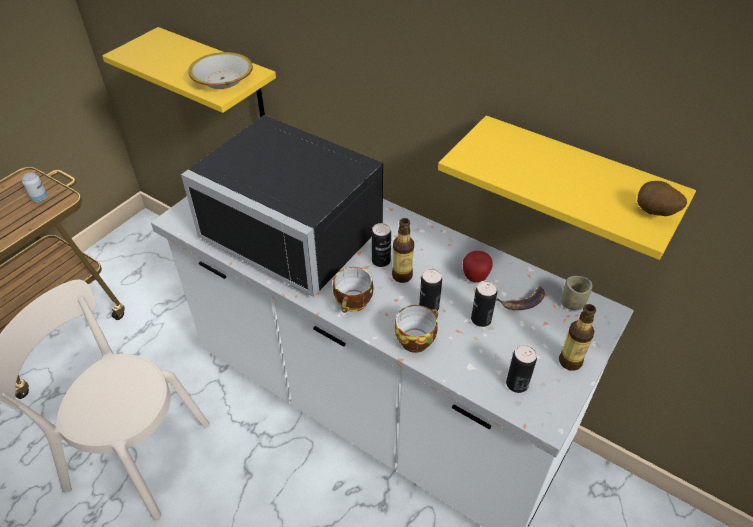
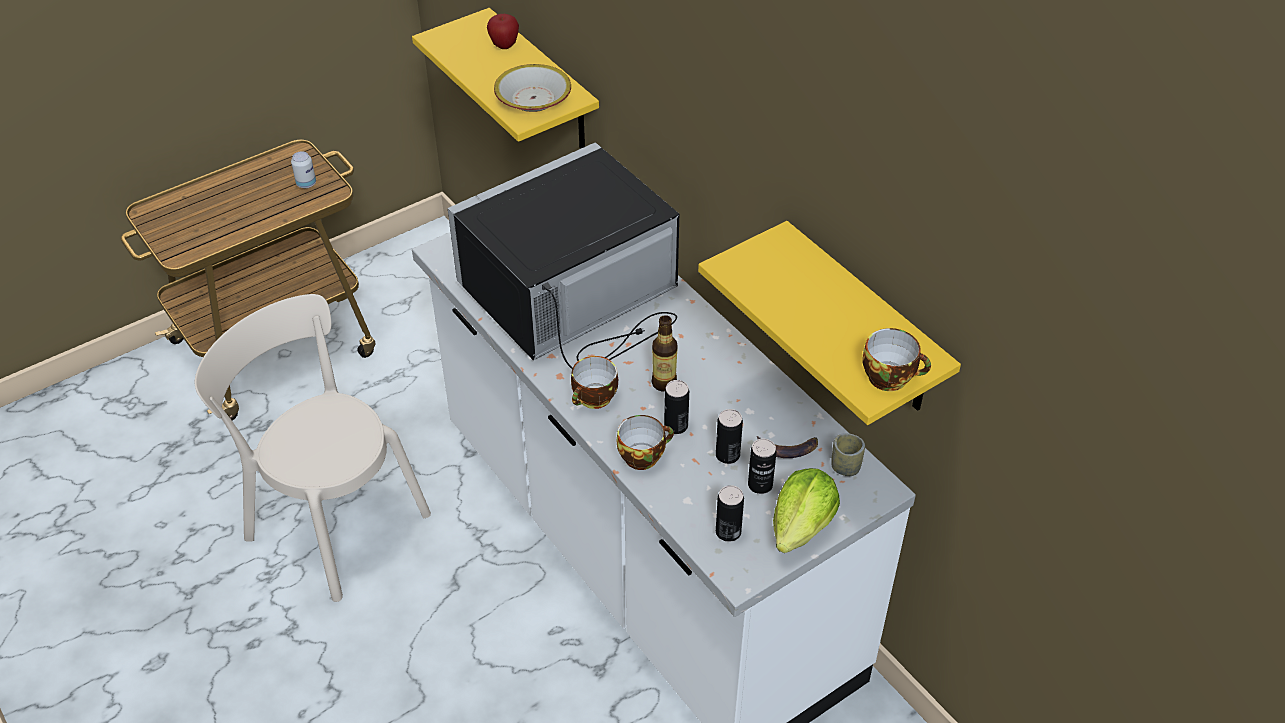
camera: 20 degrees right, 0 degrees up
(300, 228) = (575, 298): black microwave -> black microwave turned 90 degrees clockwise
(381, 261) = (648, 360): can -> can (760, 485)
(475, 278) = (747, 408): apple -> apple (504, 45)
(570, 361) = (802, 527): bottle -> lettuce
(654, 214) = (890, 377): potato -> cup

